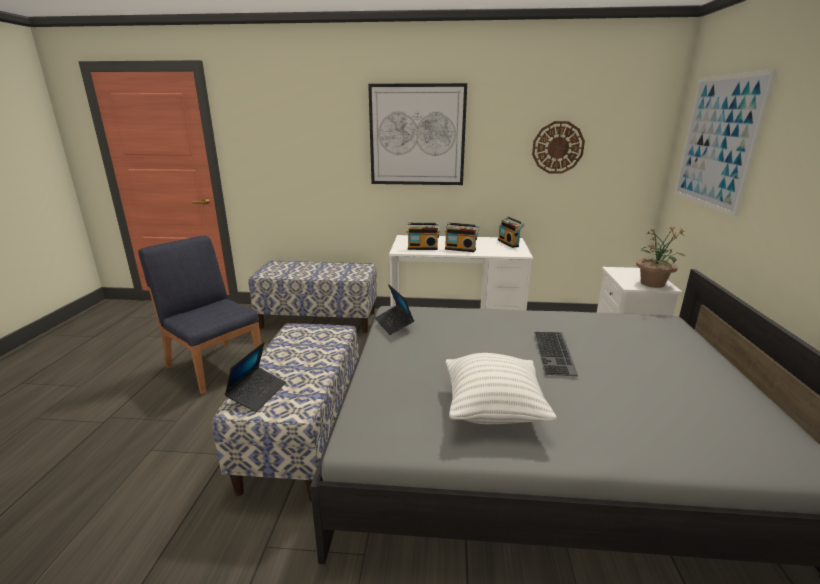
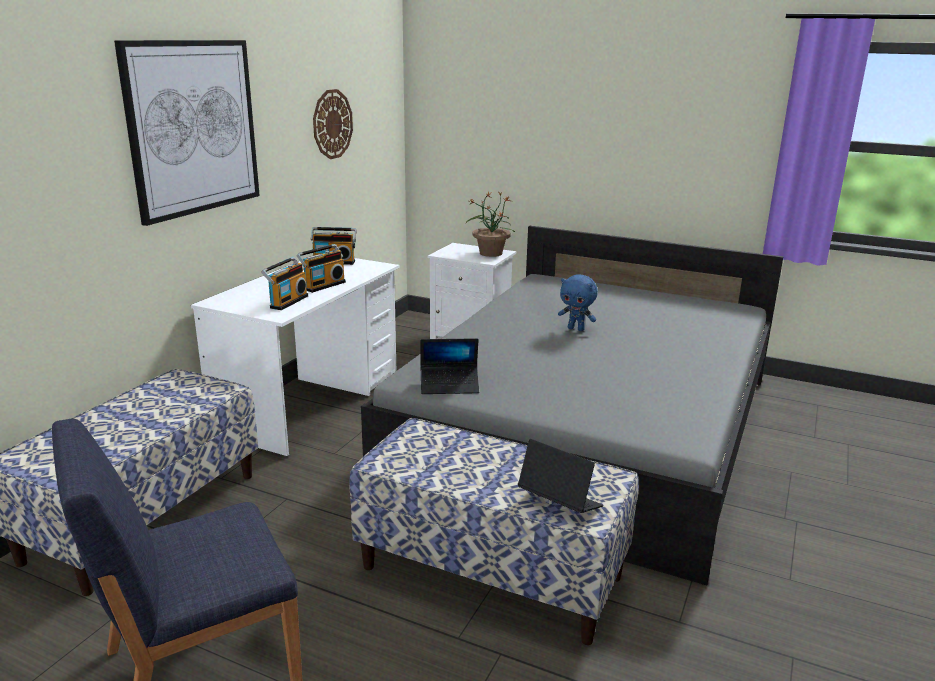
camera: 70 degrees left, 0 degrees up
(493, 410) = (658, 375): white pillow -> none
(555, 353) = (576, 329): keyboard -> blue plush toy
(717, 142) = (485, 103): picture -> none

